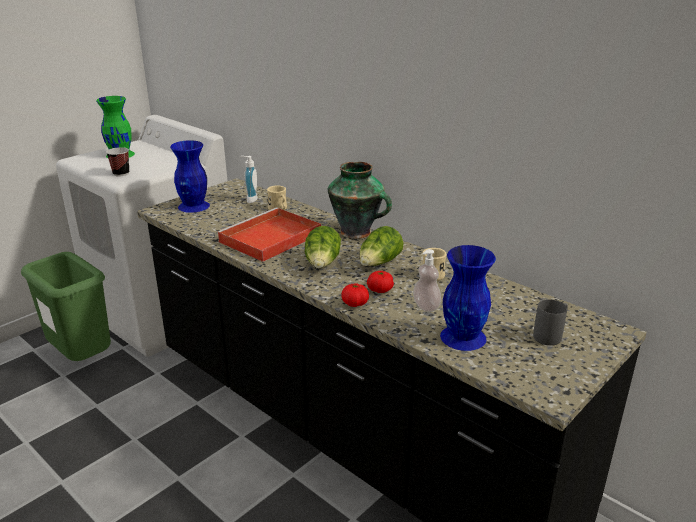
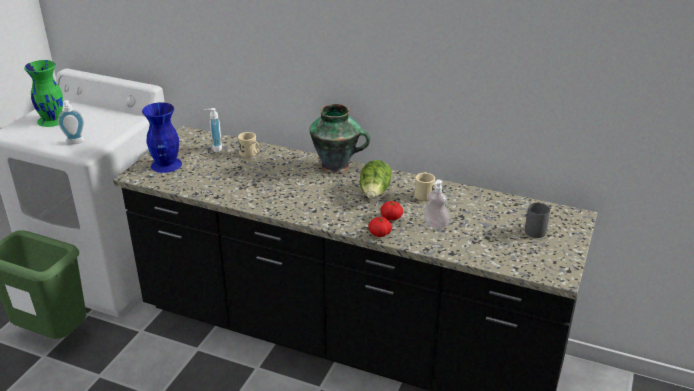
camera: 20 degrees left, 5 degrees up
(121, 173) = (75, 143): cup -> soap dispenser
(269, 238) = (264, 186): red tray -> none
(323, 264) = (328, 202): lettuce -> none
(463, 337) = (477, 244): blue vase -> none

